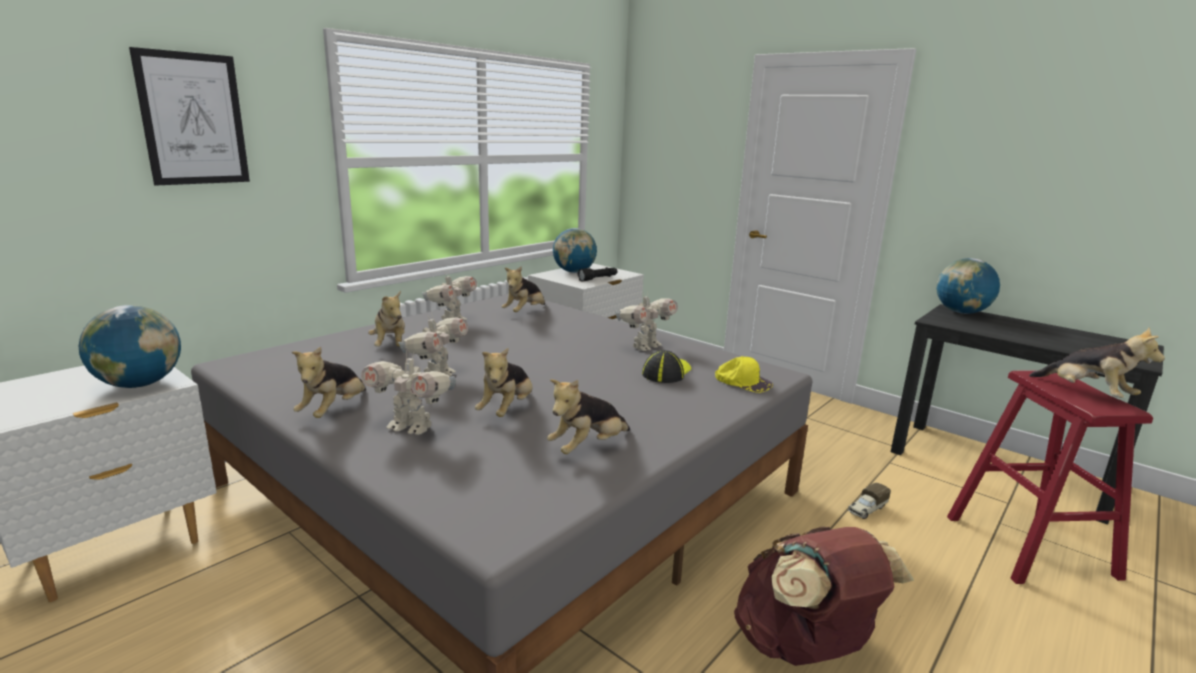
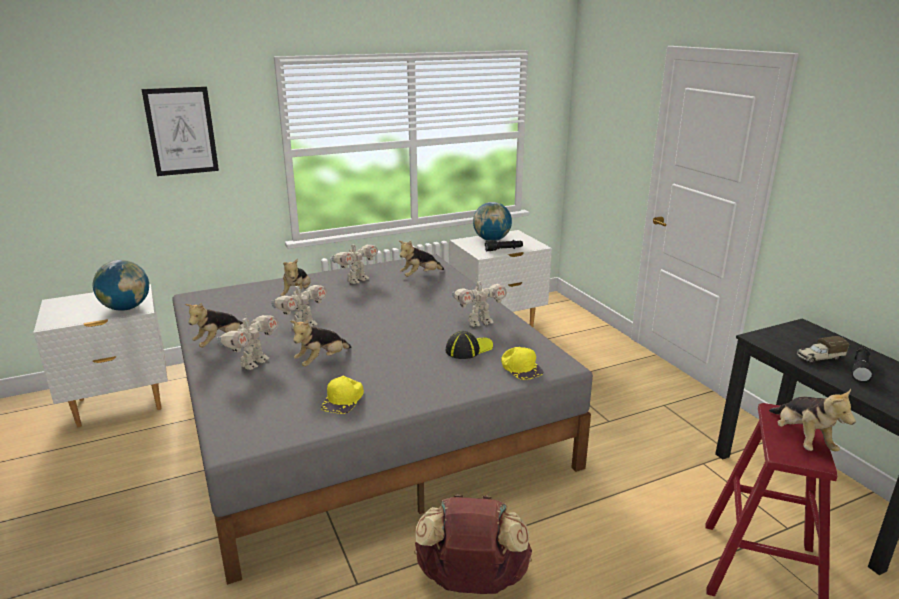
camera: 25 degrees right, 5 degrees up
(411, 427) = (253, 363): toy robot -> toy robot turned 105 degrees counterclockwise
(588, 447) = (344, 400): plush toy -> yellow cap
(866, 510) = (632, 499): toy truck -> toy truck (819, 358)
(961, 312) = (808, 331): globe -> none
(1040, 334) = (860, 369): none -> black flashlight

